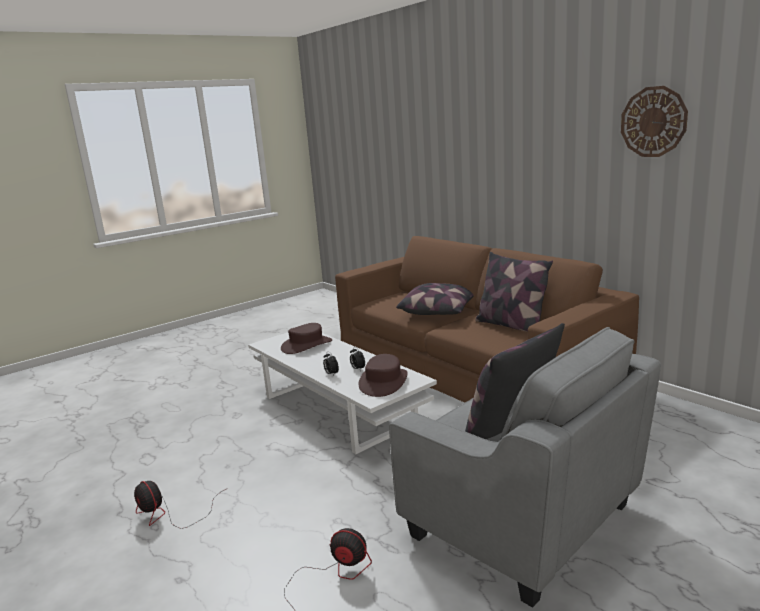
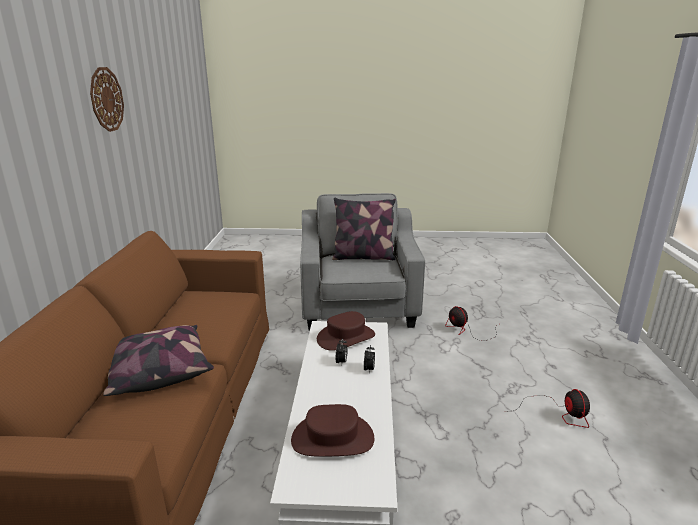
camera: 140 degrees left, 5 degrees up
(511, 325) = (182, 314): pillow -> none

